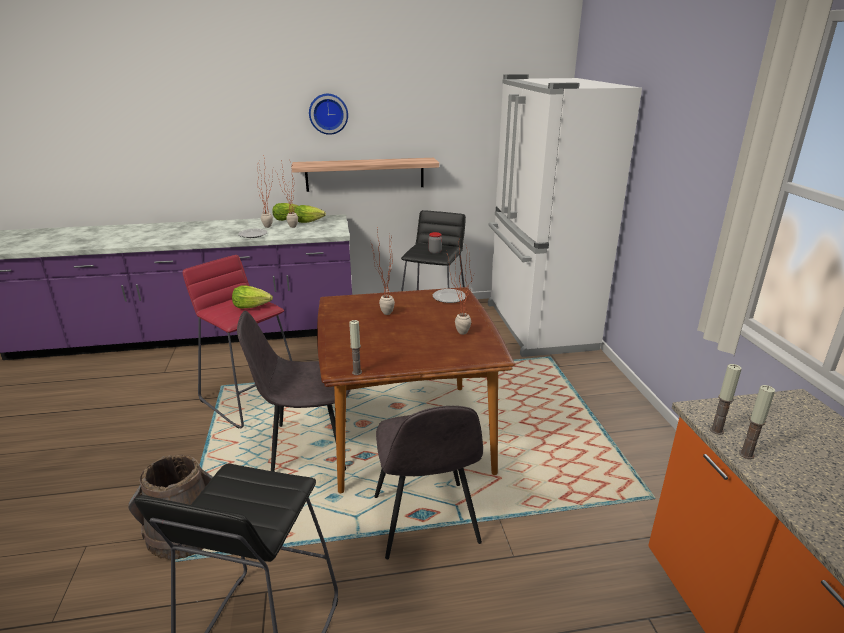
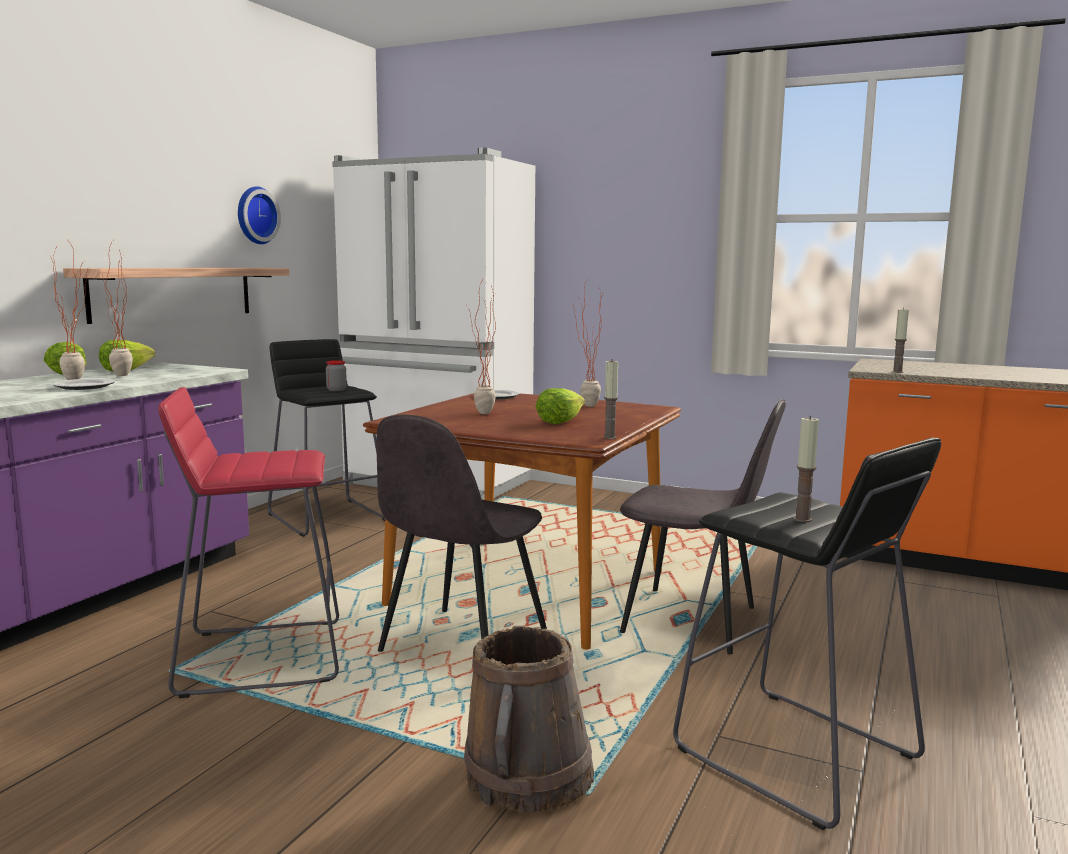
camera: 55 degrees left, 15 degrees down
(252, 306) = (280, 456): lettuce -> lettuce (559, 421)
(328, 113) = (118, 186): wall clock -> wall clock (255, 215)
(746, 454) = (932, 373): candle -> candle (802, 519)

